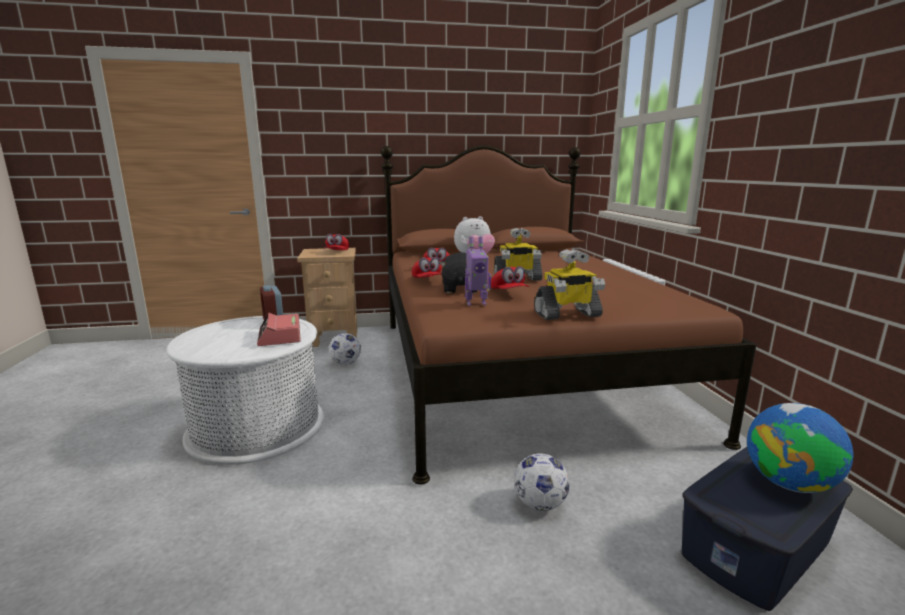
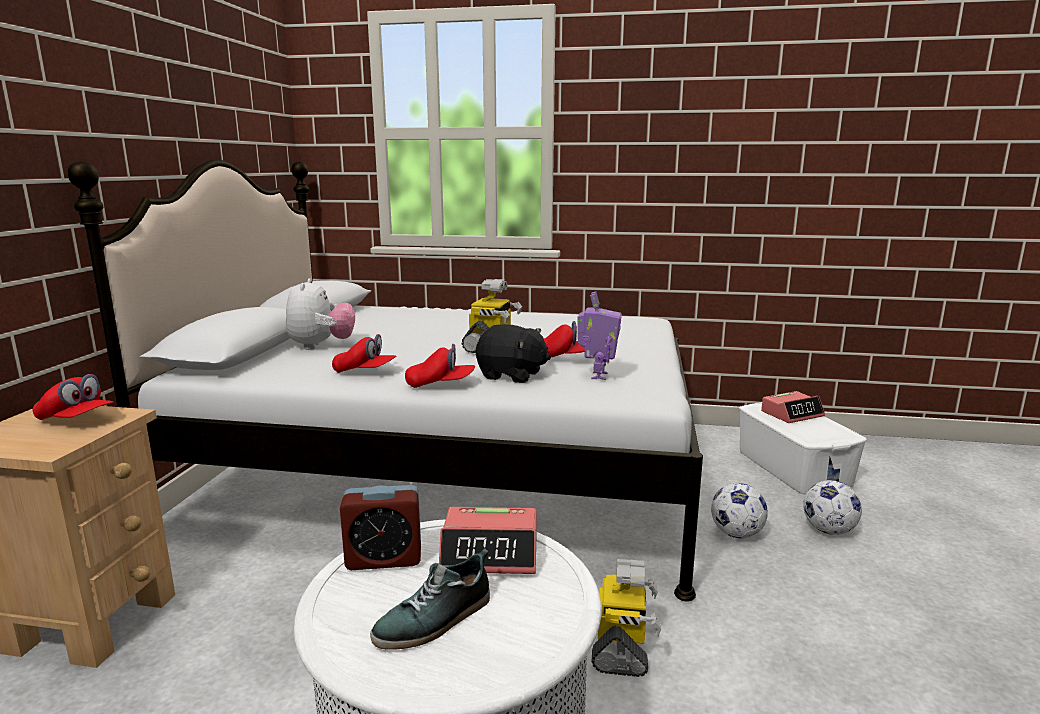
camera: 70 degrees left, 0 degrees up
(226, 336) = (435, 620): none -> shoe
(345, 363) = (260, 619): football -> football (829, 530)
(516, 371) = (451, 476): brown bed -> white bed
(567, 315) = (654, 354): toy robot -> toy robot (621, 646)
(757, 549) = (793, 468): blue storage box -> white storage box
(789, 483) = (792, 414): globe -> alarm clock

